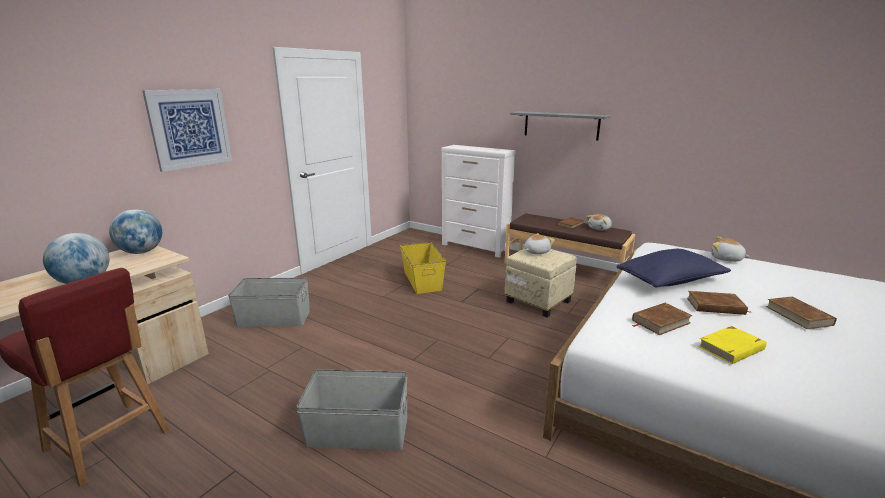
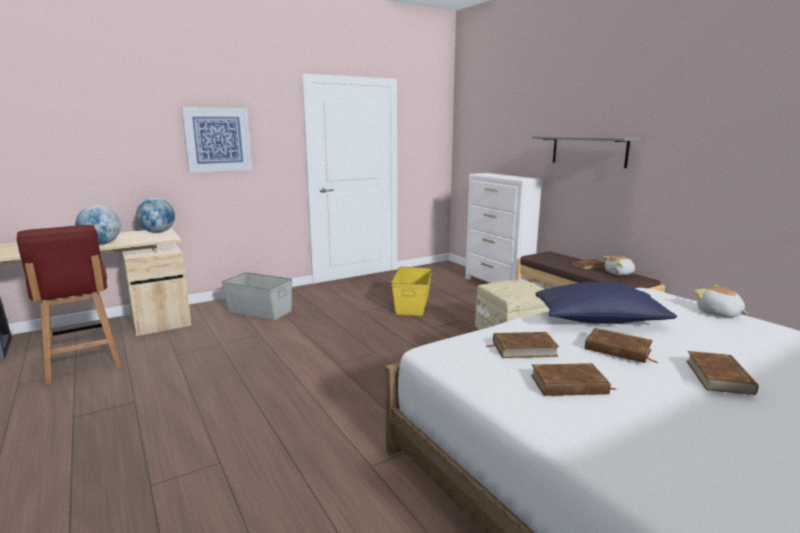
camera: 25 degrees right, 5 degrees down
(358, 431) = (238, 401): grey storage box -> none
(536, 252) = (513, 284): plush toy -> none
(731, 348) = (569, 385): yellow book -> brown book

